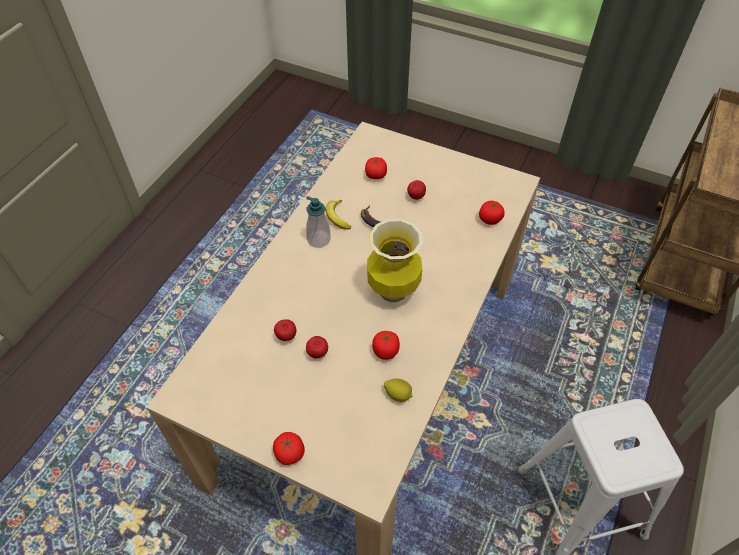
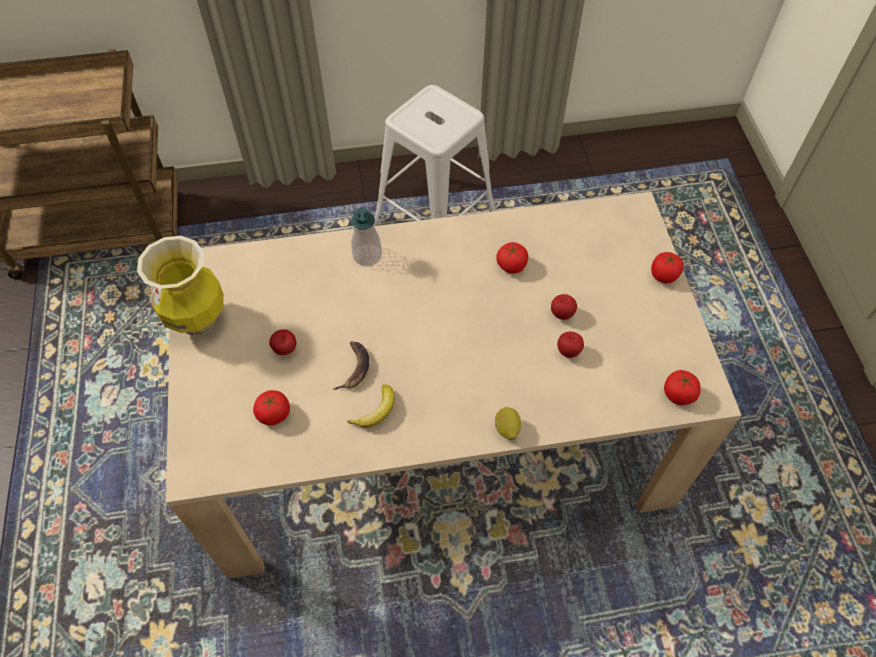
camera: 125 degrees left, 5 degrees up
(318, 239) = (425, 407): soap dispenser -> soap dispenser (367, 256)
(392, 291) = (439, 297): vase -> vase (198, 321)
(398, 394) = (544, 234): lemon -> lemon (506, 429)
(490, 219) = (274, 265): tomato -> tomato (678, 394)

